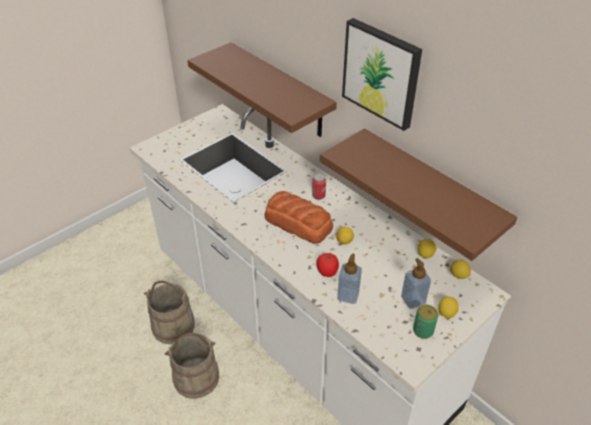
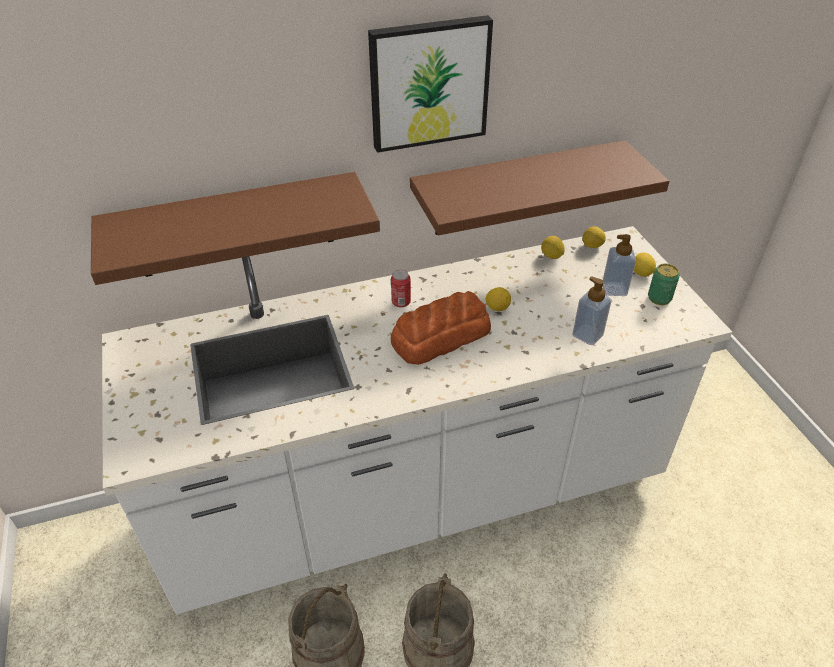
camera: 65 degrees left, 0 degrees up
(327, 272) = (541, 339): tomato -> none

